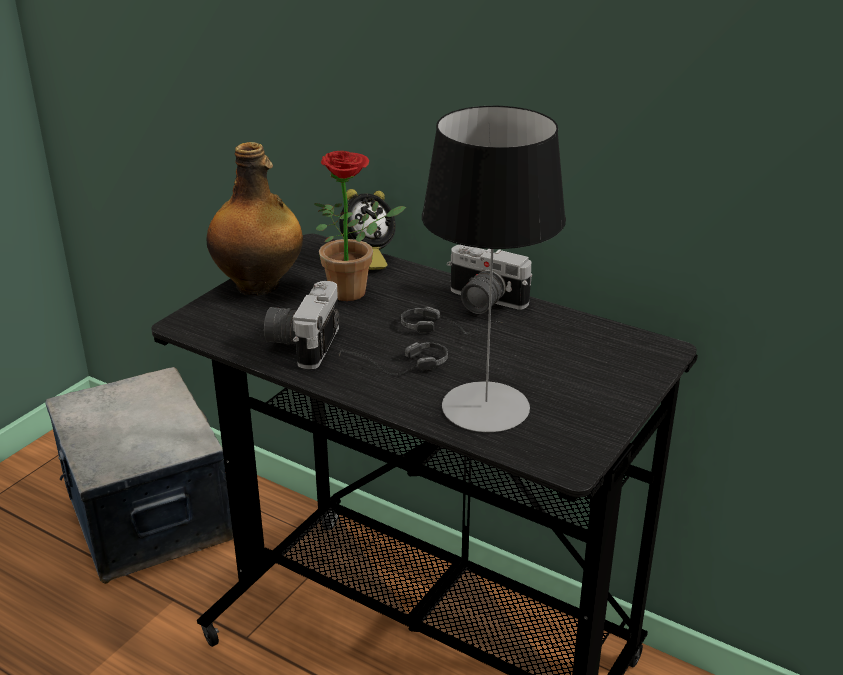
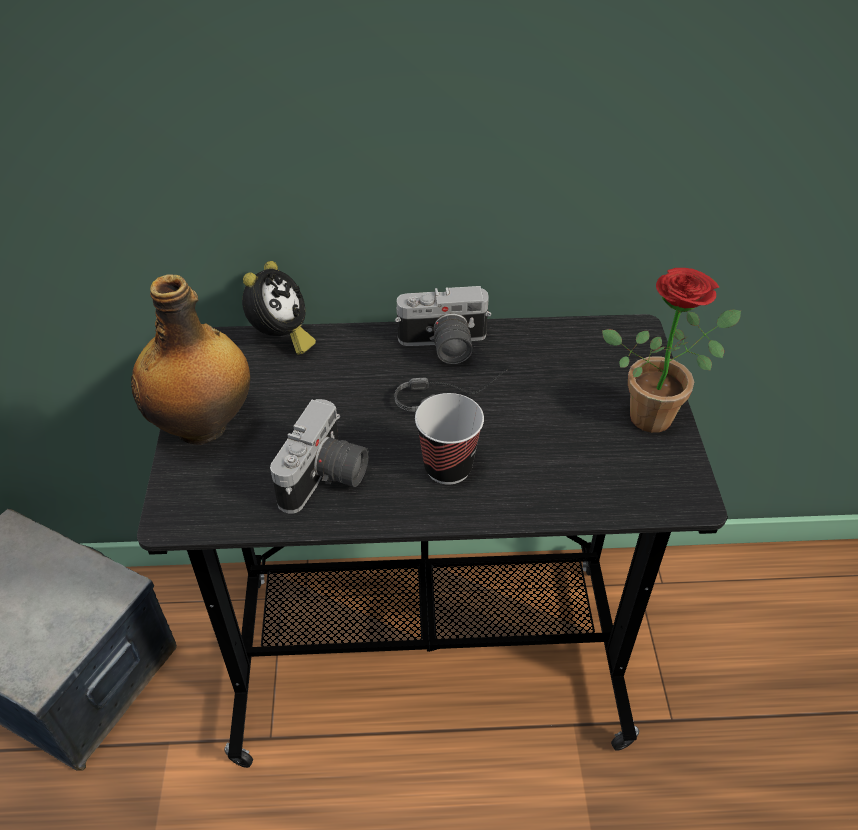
camera: 35 degrees left, 15 degrees up
(302, 342) = (326, 479): camera -> camera turned 135 degrees counterclockwise
(356, 292) = (313, 387): potted plant -> potted plant (657, 412)
(396, 369) = (448, 467): headphones -> cup
(486, 407) = (566, 471): table lamp -> none

